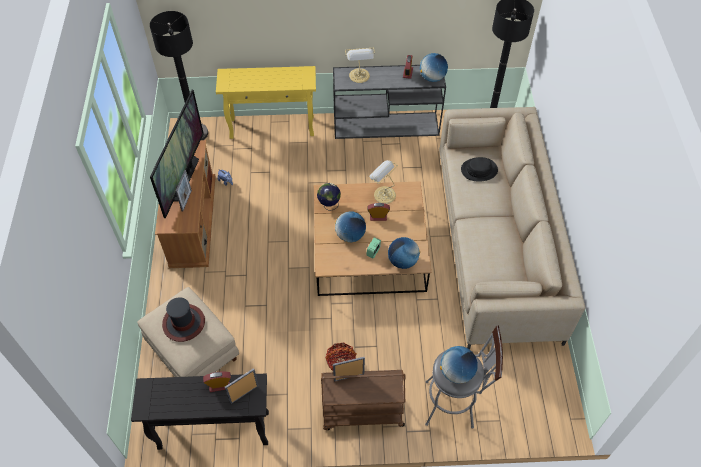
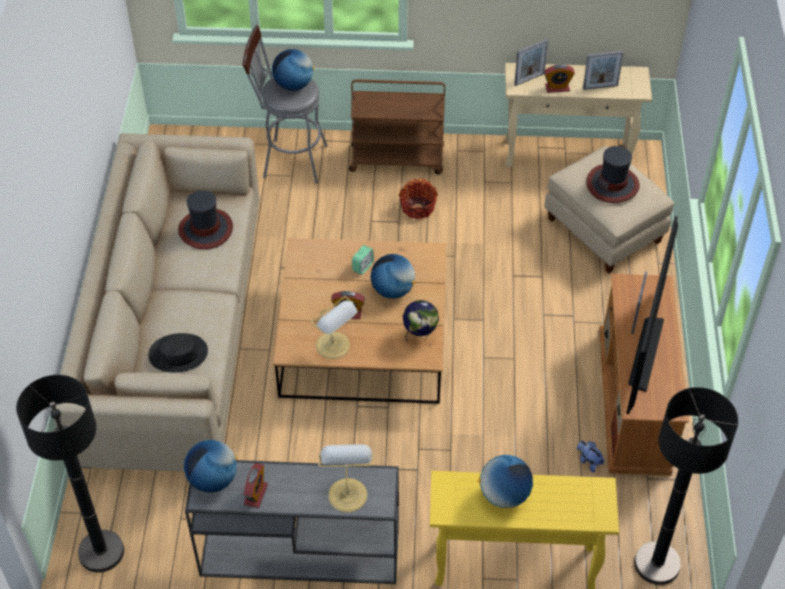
camera: 175 degrees left, 5 degrees down
(213, 430) = (568, 155): black console table -> beige console table
(349, 377) = (412, 114): picture frame -> picture frame (600, 87)
(402, 261) = (324, 252): globe -> globe (504, 495)
(491, 259) = (206, 229): none -> hat

